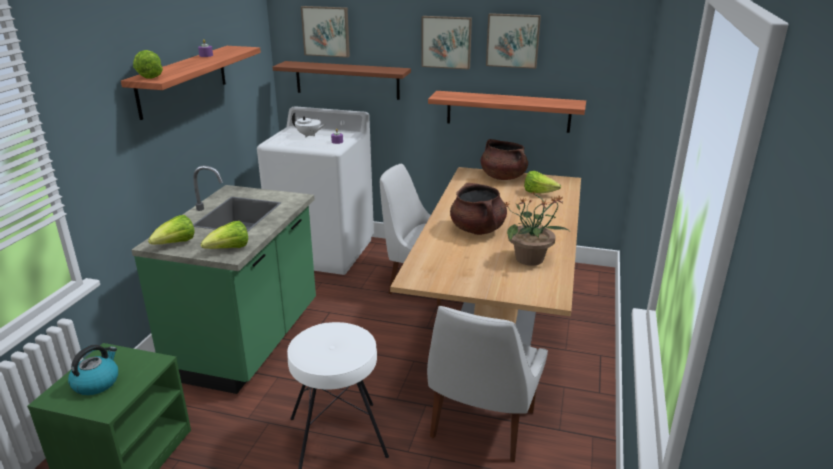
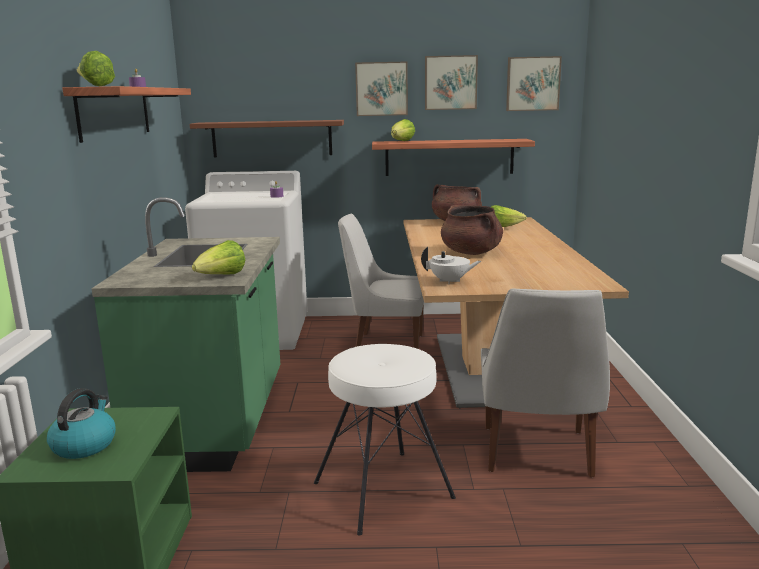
camera: 15 degrees left, 10 degrees down
(175, 244) = (148, 279): lettuce -> lettuce (401, 141)
(309, 135) = (239, 195): white teapot -> white teapot (450, 281)
(326, 31) = (247, 86): picture -> picture (532, 84)
(530, 259) = (547, 265): potted plant -> none

